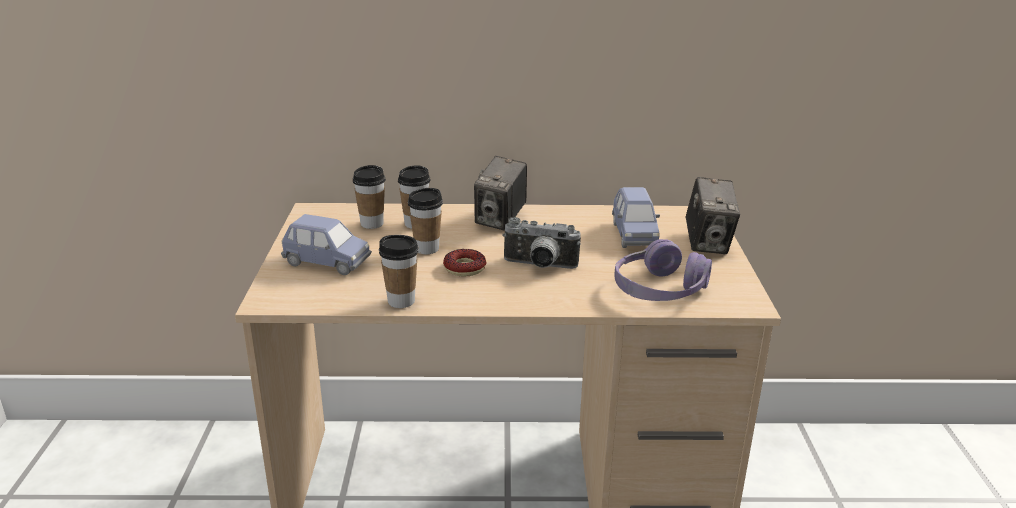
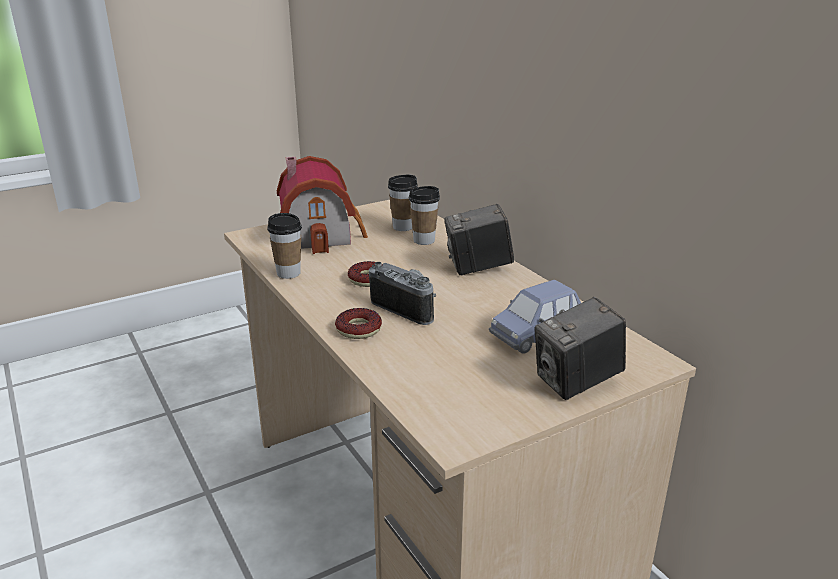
camera: 60 degrees right, 0 degrees up
(327, 263) = (322, 233): blue toy car -> toy house
(426, 249) = (385, 257): cup -> none
(539, 266) = (408, 307): camera -> camera turned 150 degrees clockwise
(555, 296) = (358, 329): none -> donut
(659, 289) = (428, 377): purple headphones -> none

